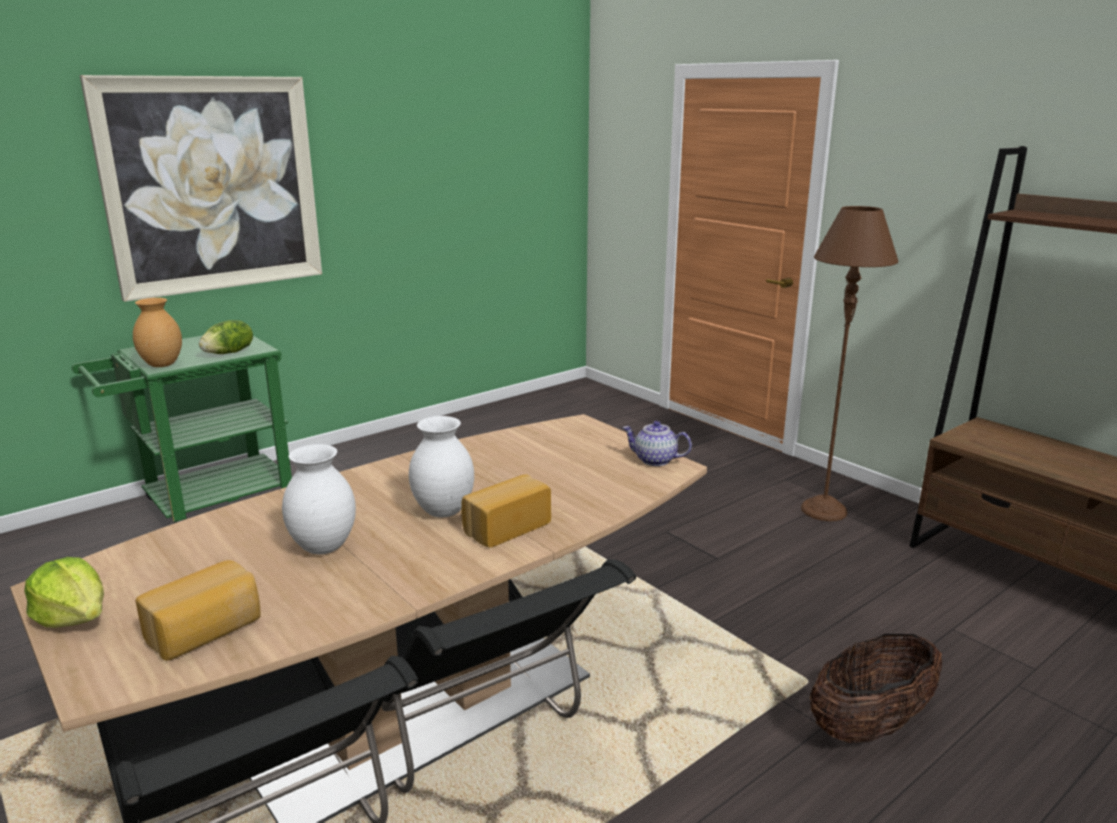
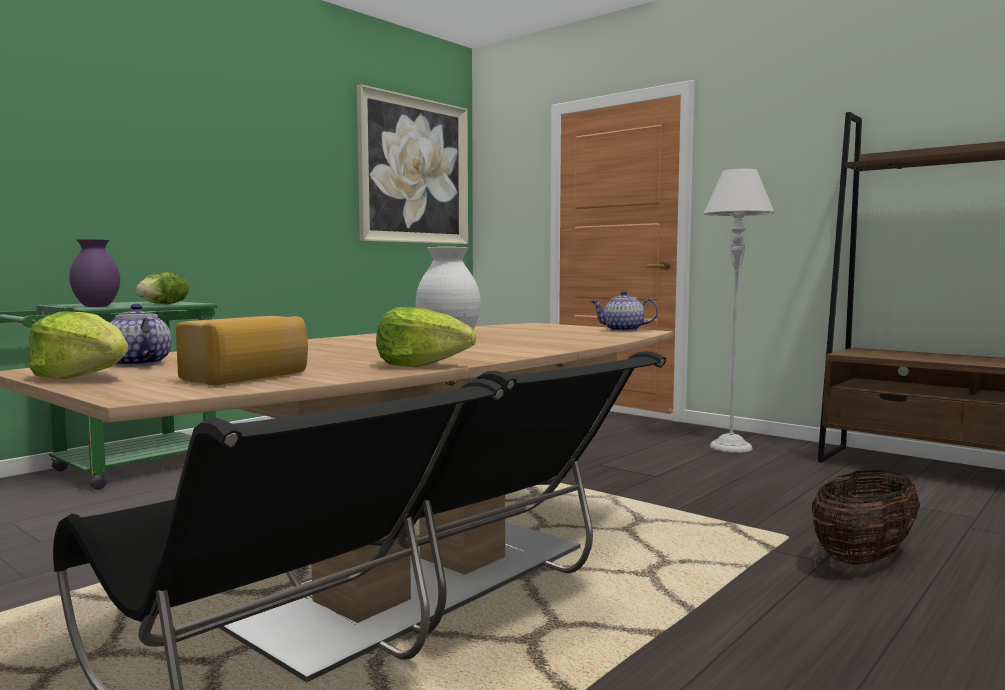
camera: 10 degrees left, 15 degrees down
(134, 570) = (137, 364): none -> teapot
(163, 365) = (97, 306): brown vase -> purple vase
(212, 185) = (151, 162): picture -> picture (414, 171)
(324, 548) = (341, 354): white vase -> none
(375, 600) = (421, 365): none -> lettuce
(505, 527) = (517, 346): bread -> none
(824, 510) = (731, 447): brown floor lamp -> grey floor lamp

